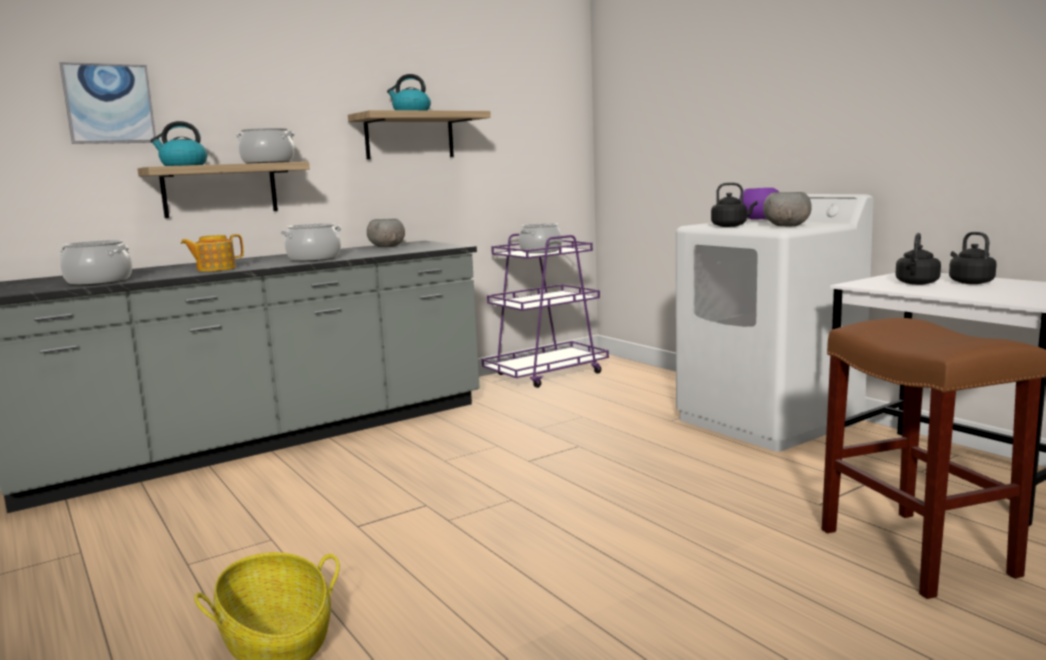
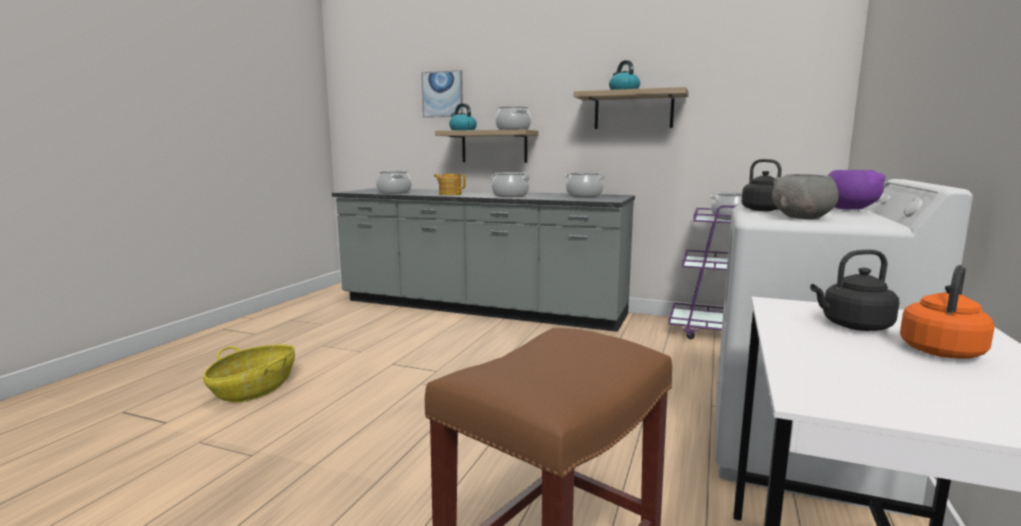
camera: 55 degrees right, 0 degrees up
(387, 247) = (584, 195): grey bowl -> cooking pot
(969, 282) = (942, 350): black kettle -> orange kettle

